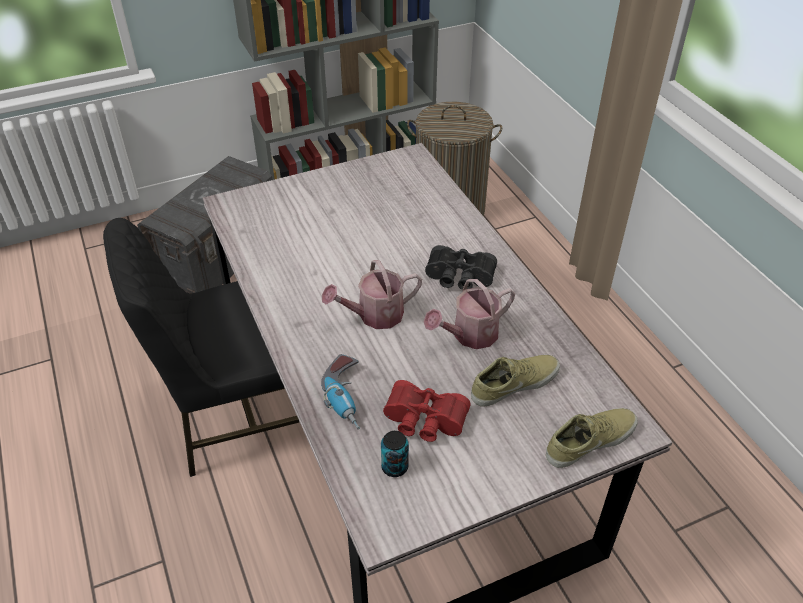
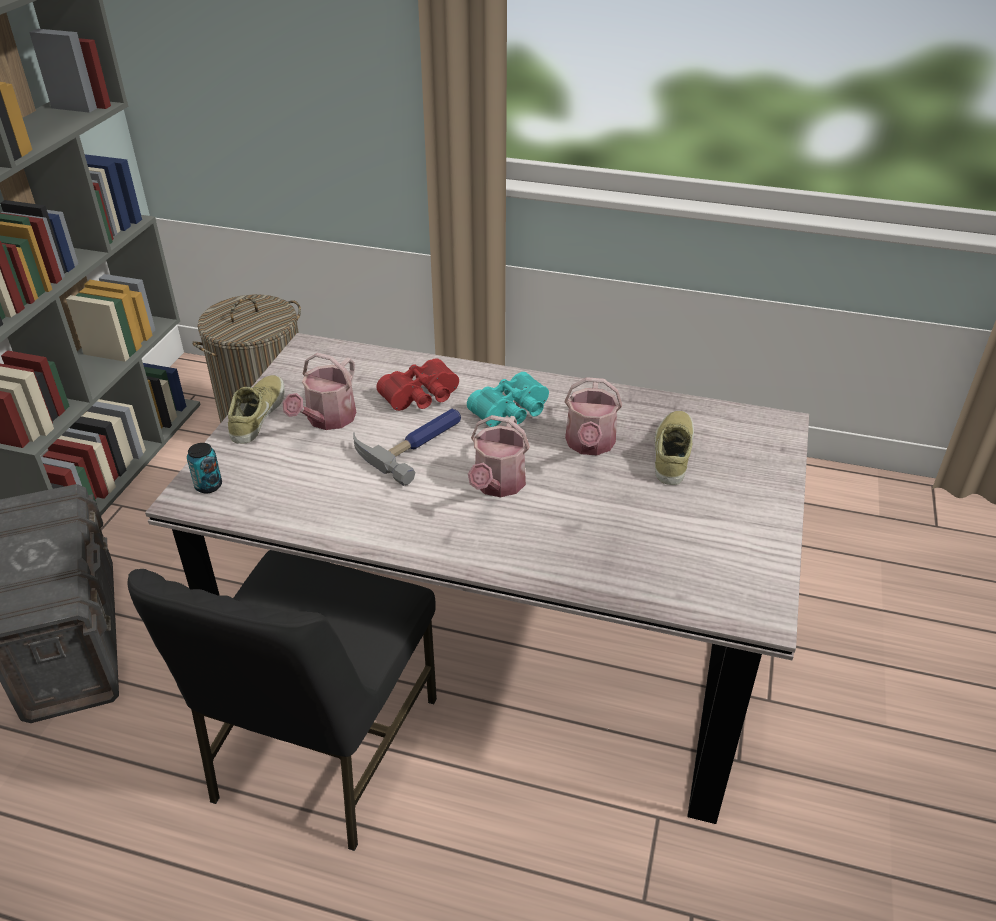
camera: 50 degrees left, 5 degrees down
(348, 398) = (585, 557): power drill -> none
(353, 207) = (327, 420): none -> watering can
(373, 255) = (414, 443): none -> hammer
(394, 467) = (698, 571): can -> can (208, 486)
(424, 421) = (662, 525): red binoculars -> red binoculars (422, 397)
(459, 278) = (513, 412): black binoculars -> turquoise binoculars
(589, 440) = (770, 449): beige shoe -> beige shoe (256, 414)

